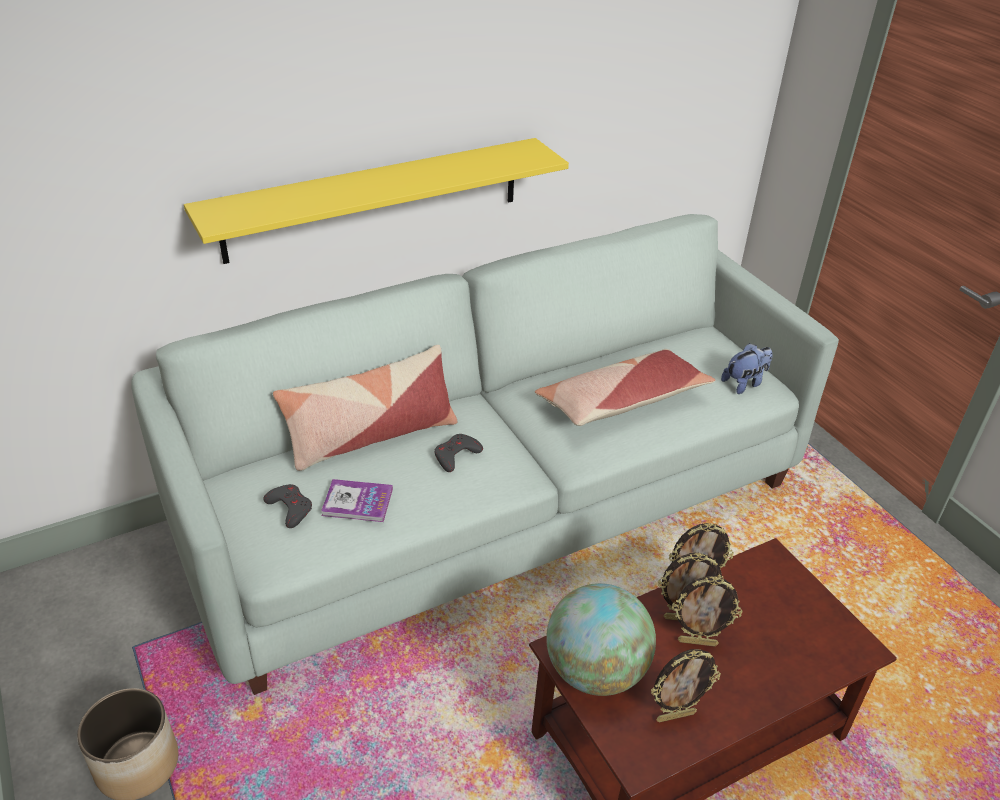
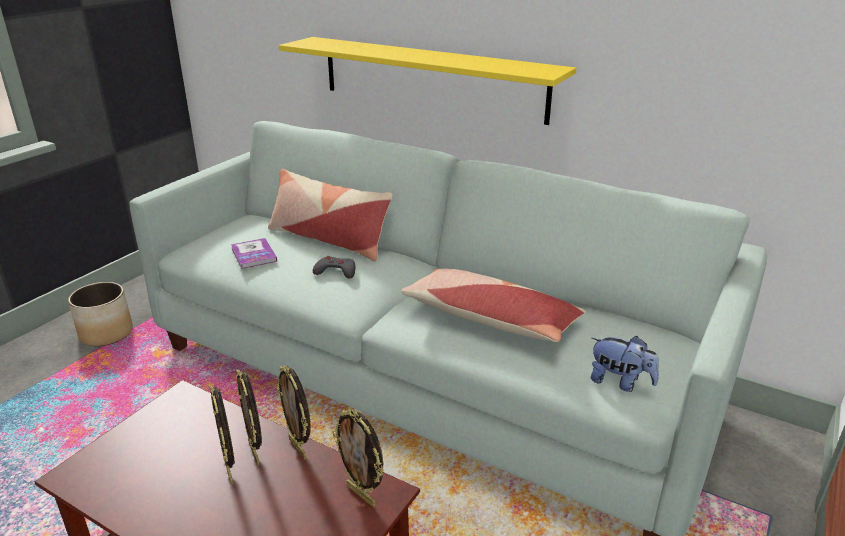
camera: 60 degrees right, 10 degrees down
(290, 508) = (231, 238): grey game controller -> none
(595, 671) = (165, 421): globe -> none
(675, 715) = (132, 482): picture frame -> picture frame (362, 495)

